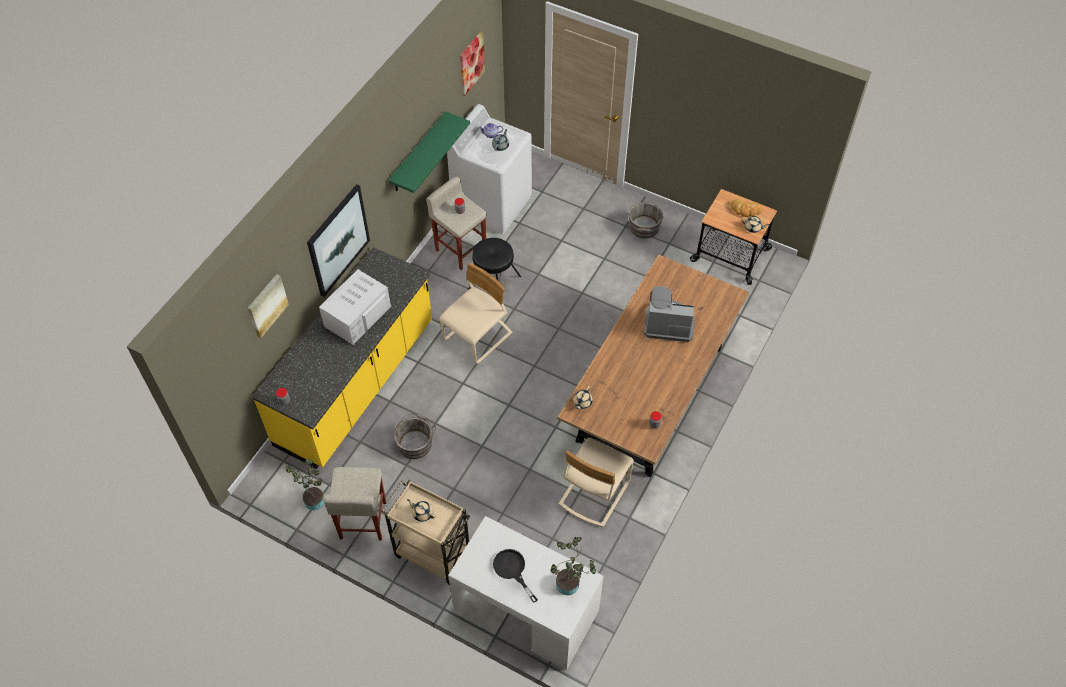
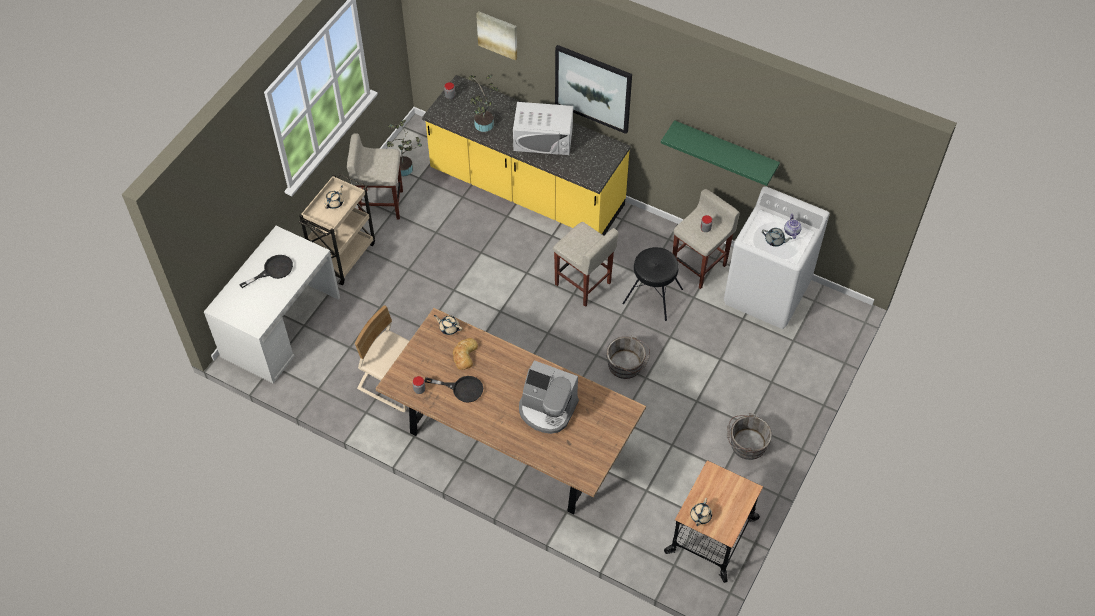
camera: 90 degrees right, 0 degrees up
(357, 316) = (543, 139): white microwave -> white microwave turned 150 degrees clockwise
(416, 442) = (459, 238): grey bucket -> grey bucket (627, 365)
(471, 63) = (838, 168): picture -> none
(478, 337) = (583, 284): beige chair -> beige stool
(570, 584) = (253, 313): potted plant -> potted plant (483, 126)
(651, 389) = (462, 389): none -> black frying pan
(668, 323) = (547, 409): coffee machine -> coffee machine turned 105 degrees clockwise
(745, 210) = (729, 511): bread -> bread (464, 355)

